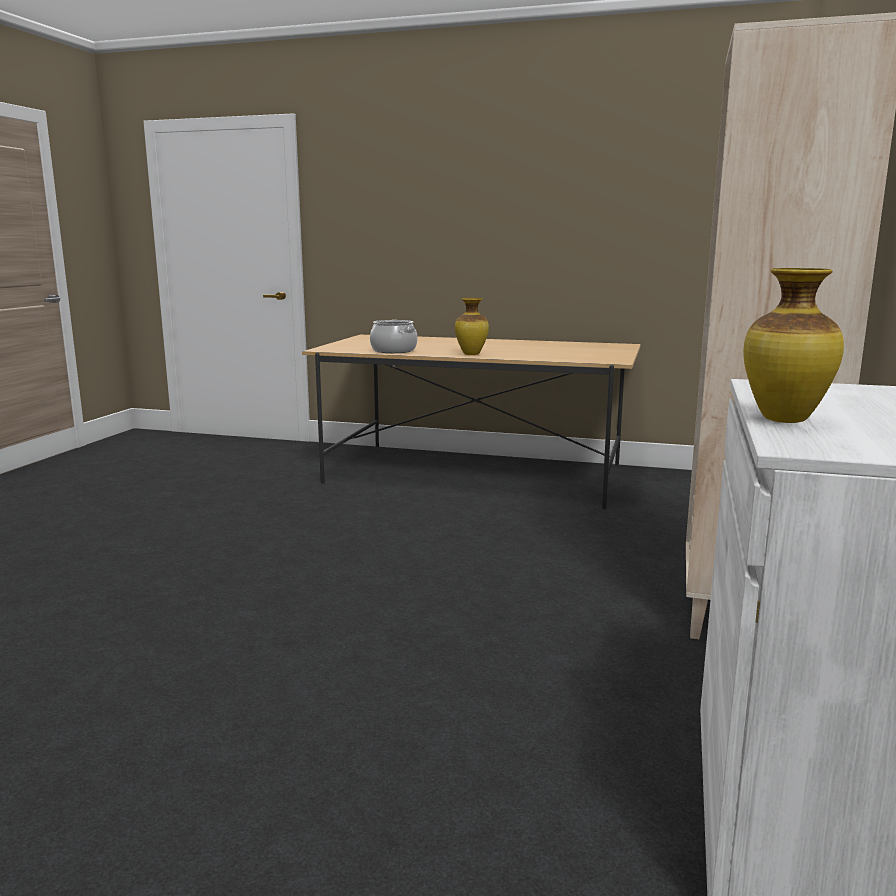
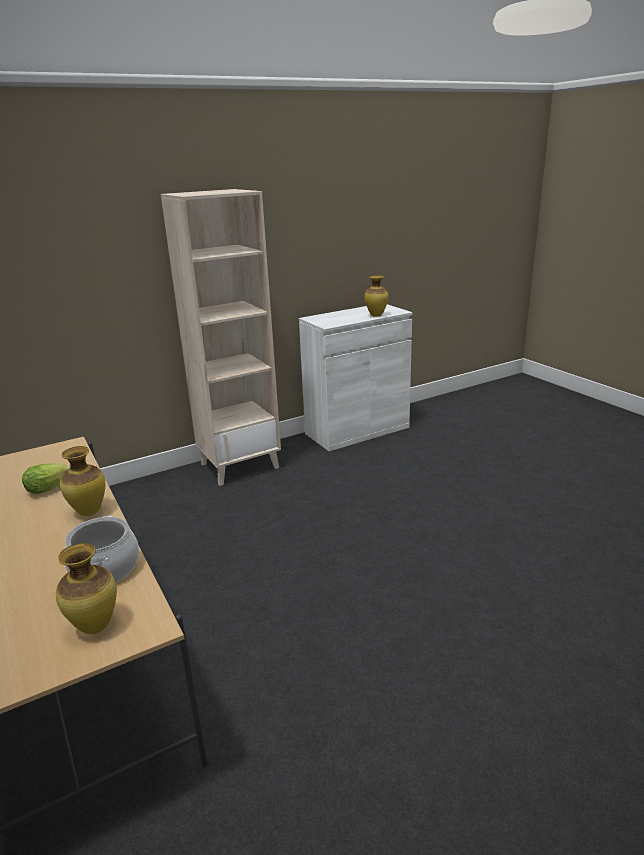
camera: 135 degrees left, 10 degrees up
(350, 346) = (96, 627): none -> vase
(534, 354) = (51, 488): none -> lettuce

